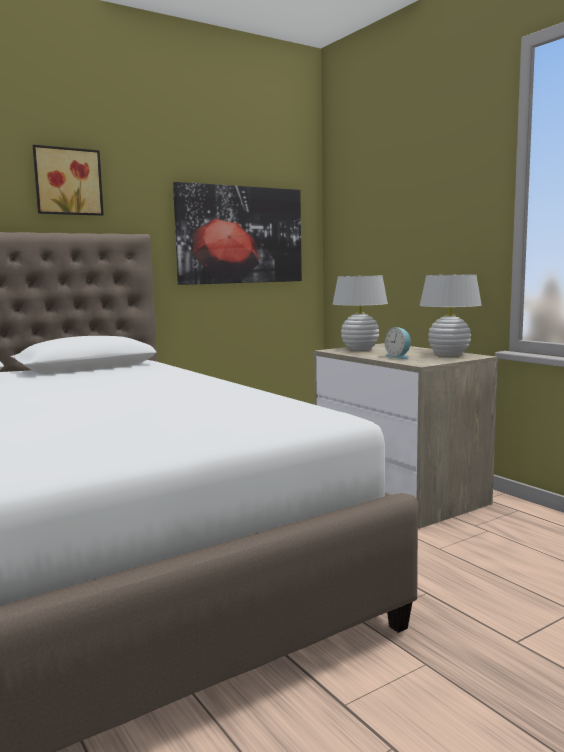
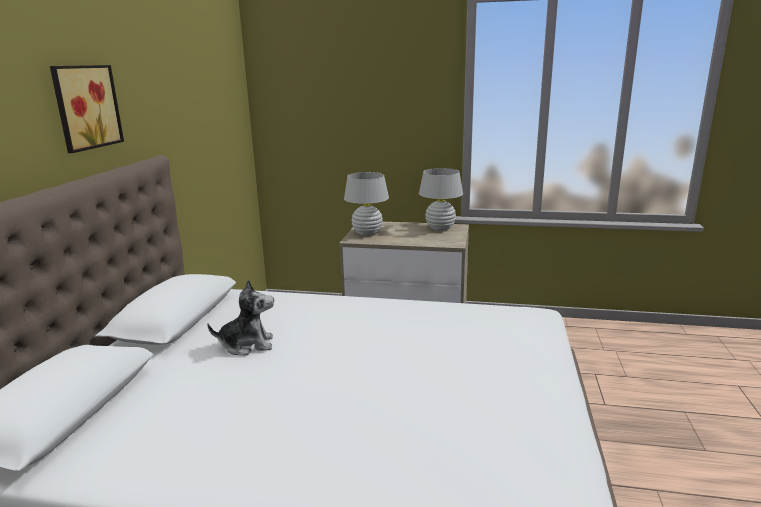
camera: 45 degrees left, 10 degrees up
(73, 383) = (247, 345): none -> plush toy
(240, 235) = (209, 136): picture -> none
(398, 356) = (419, 238): alarm clock -> none

